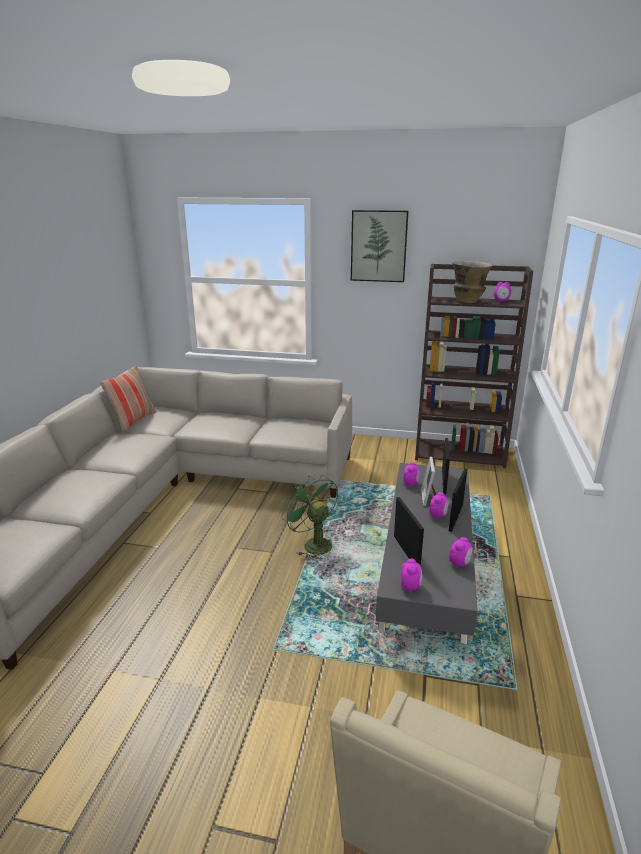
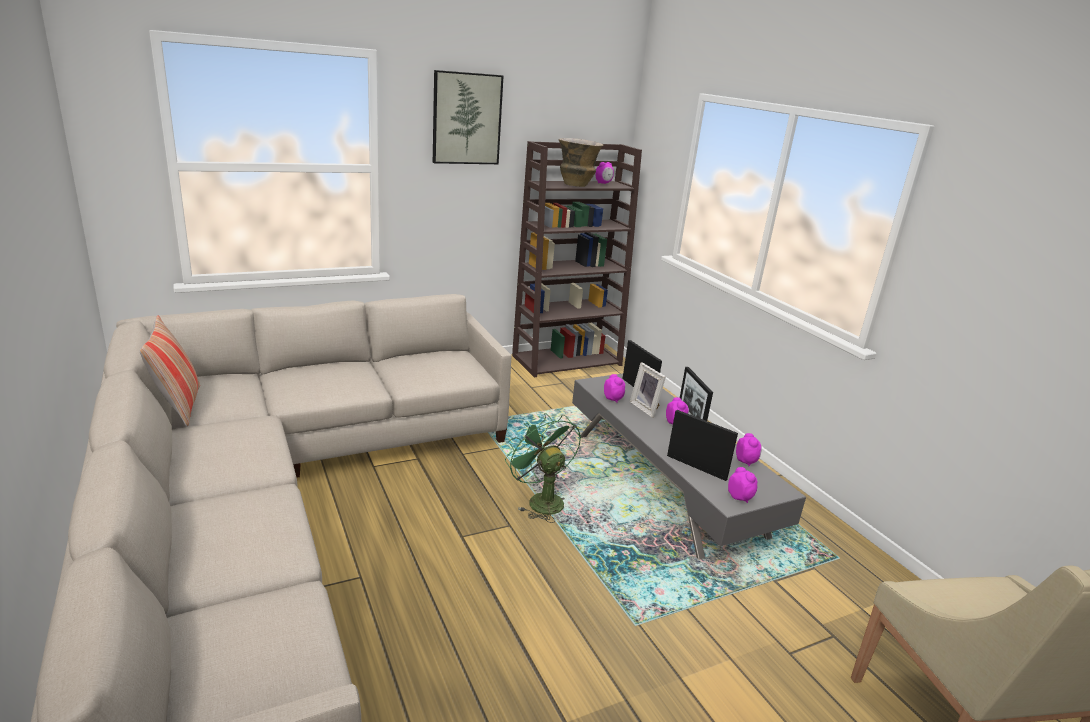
camera: 40 degrees left, 0 degrees up
(312, 544) = (540, 500): green fan -> green fan turned 45 degrees clockwise

